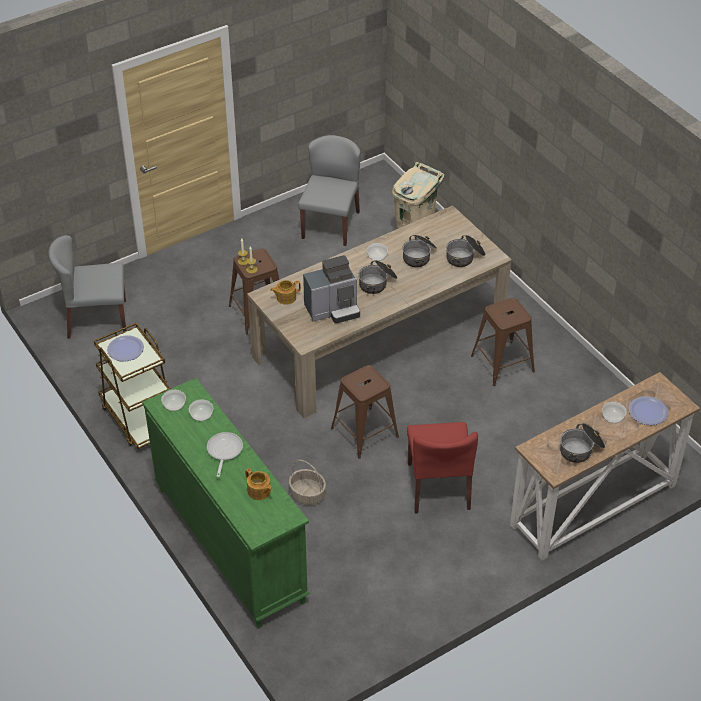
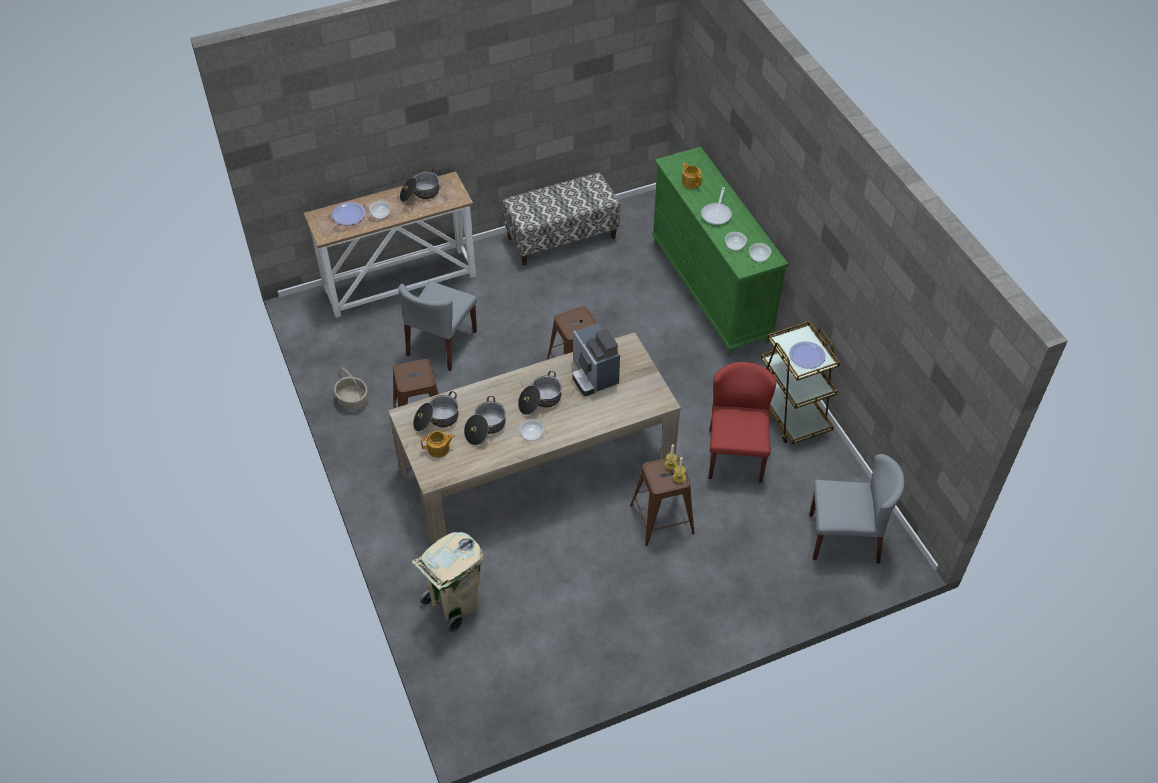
camera: 170 degrees left, 5 degrees up
(285, 297) = (640, 396): teapot -> teapot (439, 449)
(307, 494) = (639, 322): basket -> basket (353, 400)
(330, 224) = (555, 641): grey chair -> grey chair (441, 343)
(333, 310) = (593, 375): coffee machine -> coffee machine turned 105 degrees counterclockwise
(424, 595) = (561, 237): none -> bench
(438, 486) = (524, 314): red chair -> red chair (735, 455)

